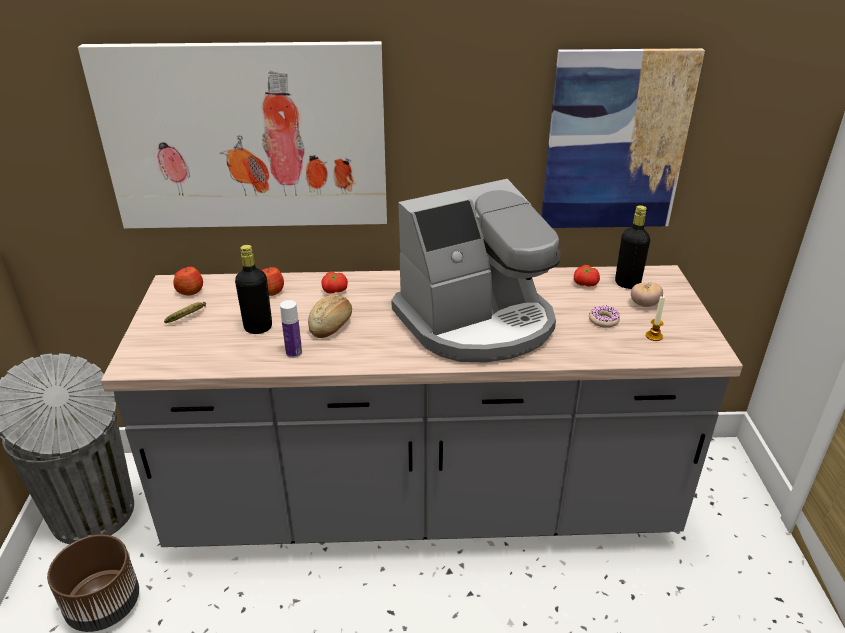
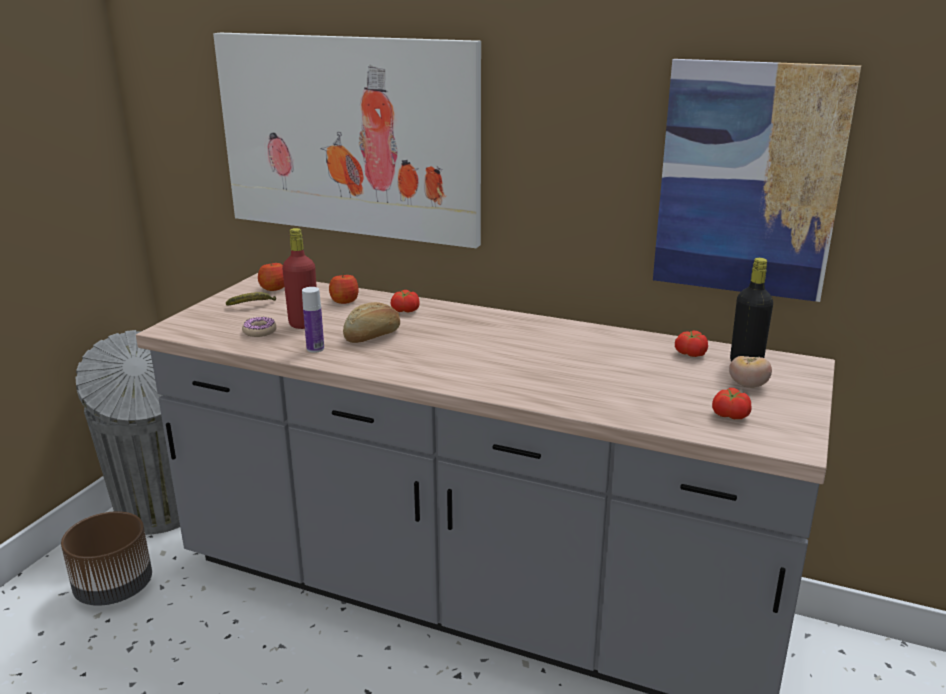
camera: 25 degrees right, 10 degrees down
(258, 328) = (303, 324): black bottle -> red bottle
(477, 322) = (526, 362): coffee machine -> none
(603, 320) = (678, 389): donut -> donut (259, 331)
(654, 336) = (729, 415): candle -> tomato

